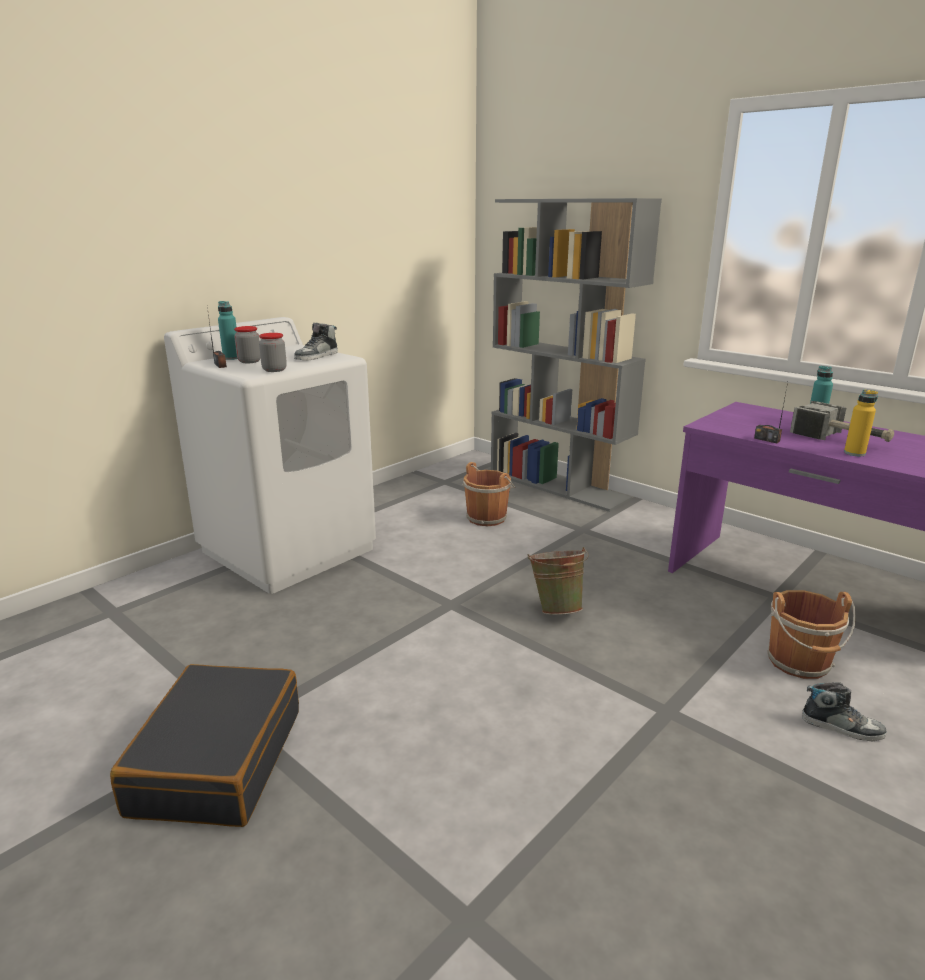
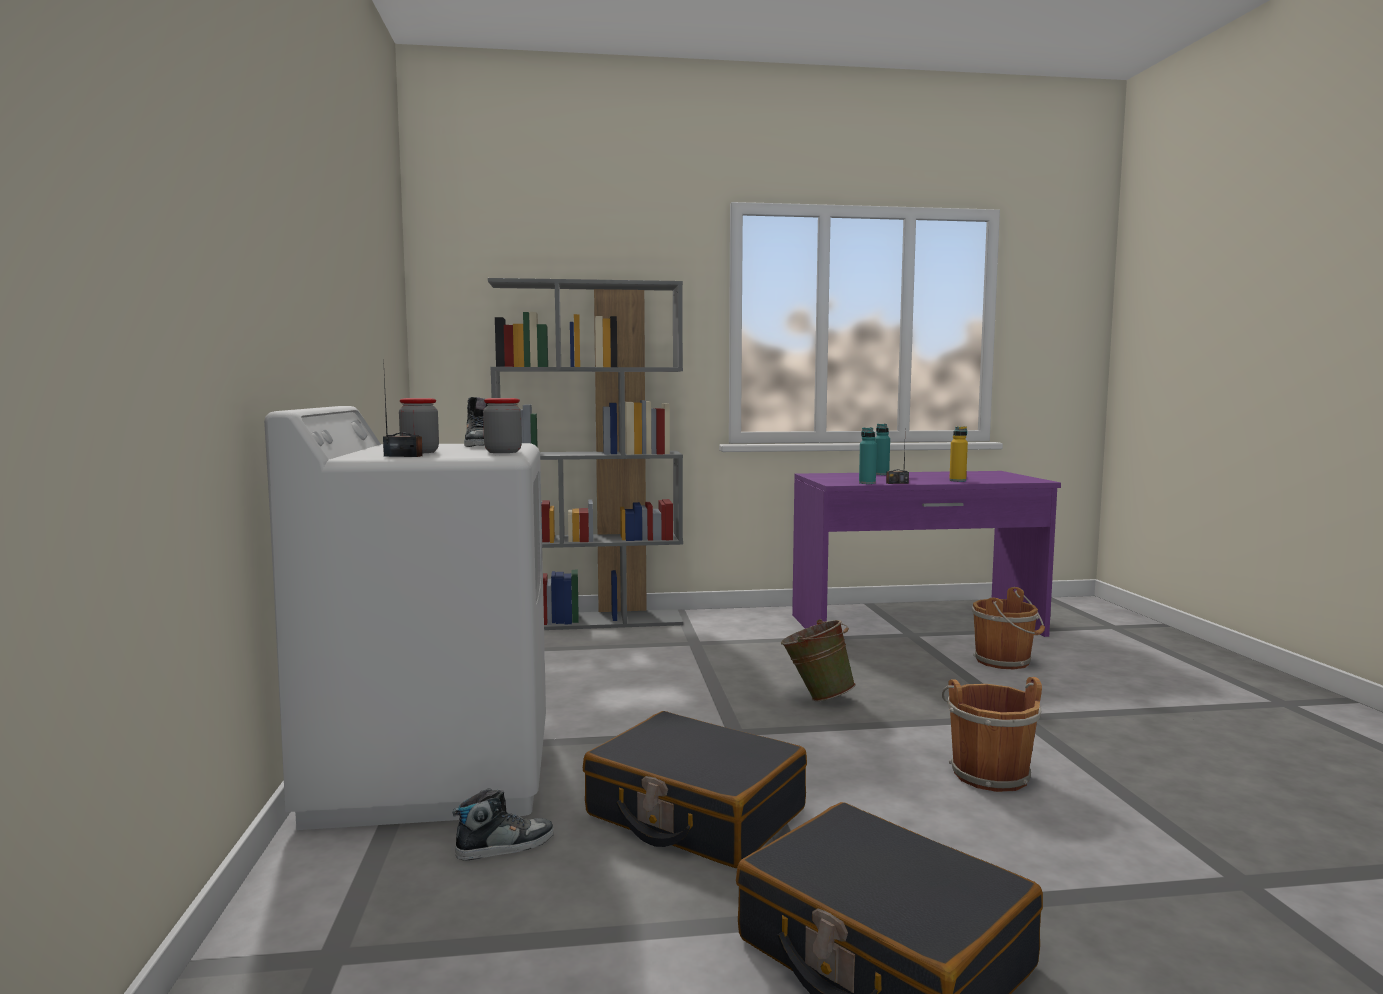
camera: 50 degrees left, 15 degrees down
(231, 358) = (372, 453): turquoise bottle -> turquoise bottle (867, 483)
(322, 637) = (695, 813): none -> black suitcase
(487, 517) = (590, 663): brown bucket -> brown bucket (988, 773)
(841, 439) = (925, 477): hammer -> none
(842, 727) = (1091, 680): shoe -> shoe (505, 845)

